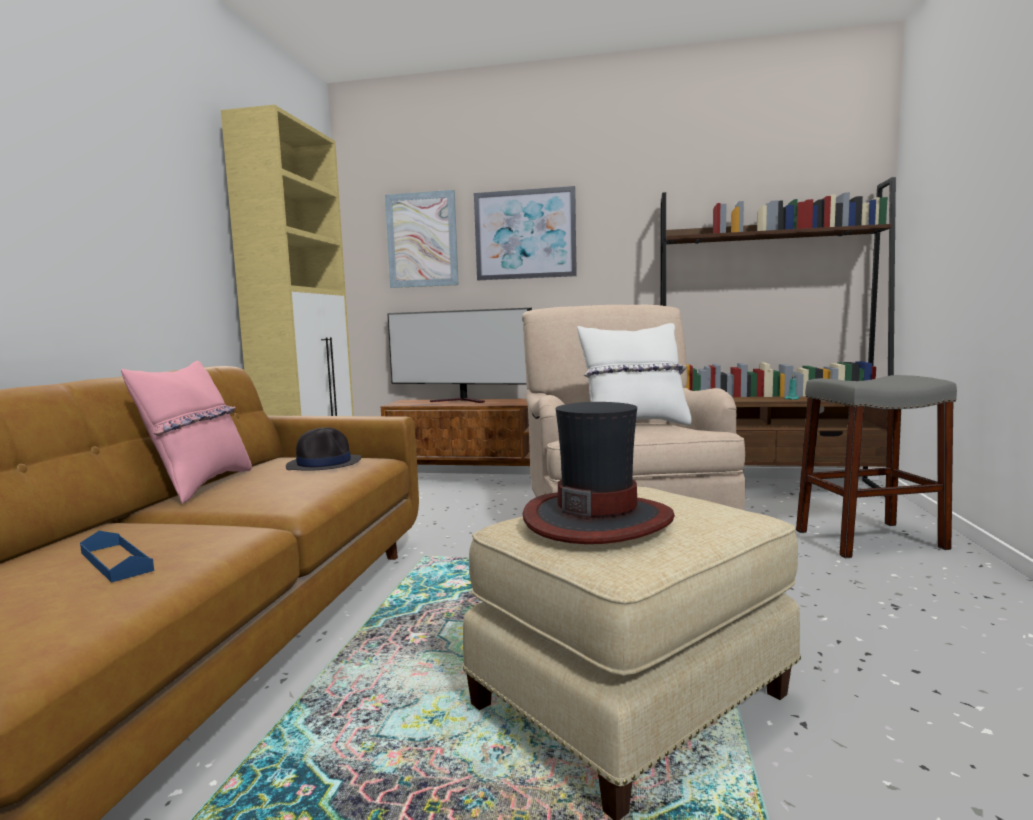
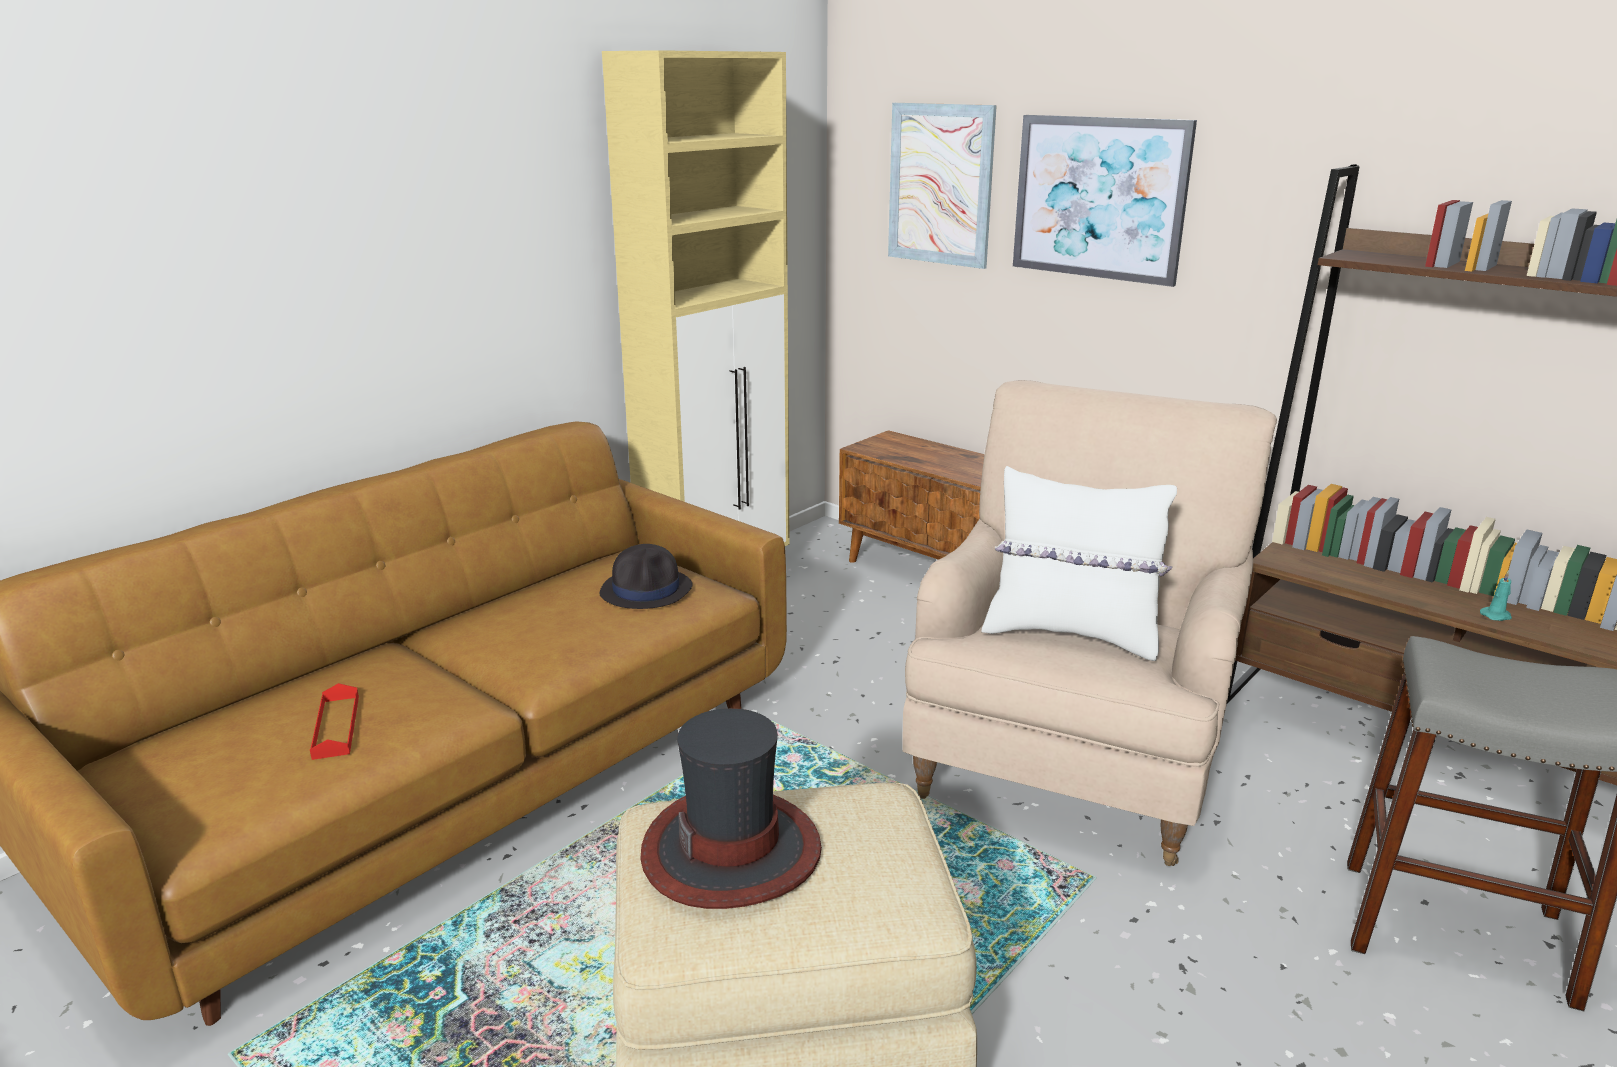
camera: 30 degrees right, 15 degrees up
(116, 561) = (336, 726): blue tray -> red tray
(200, 485) = (500, 599): pink pillow -> none
(462, 401) = (963, 459): television -> none

